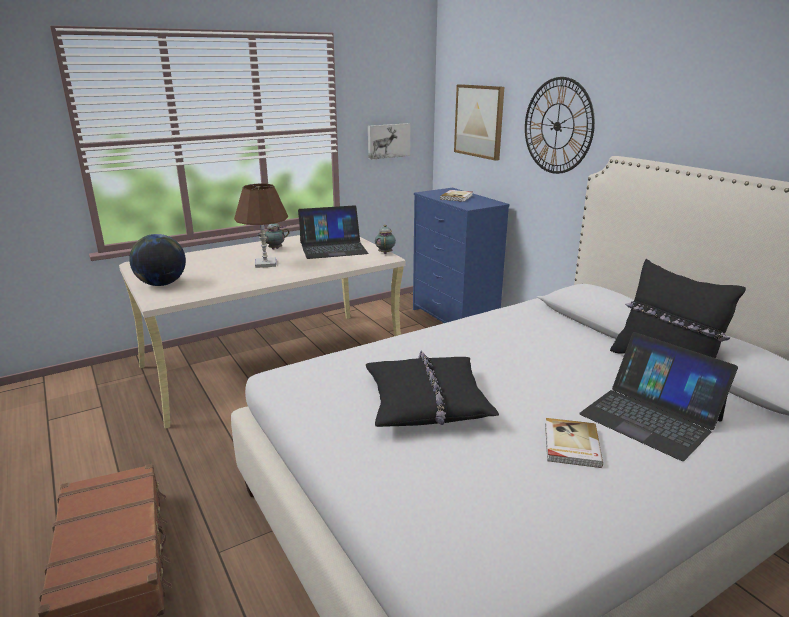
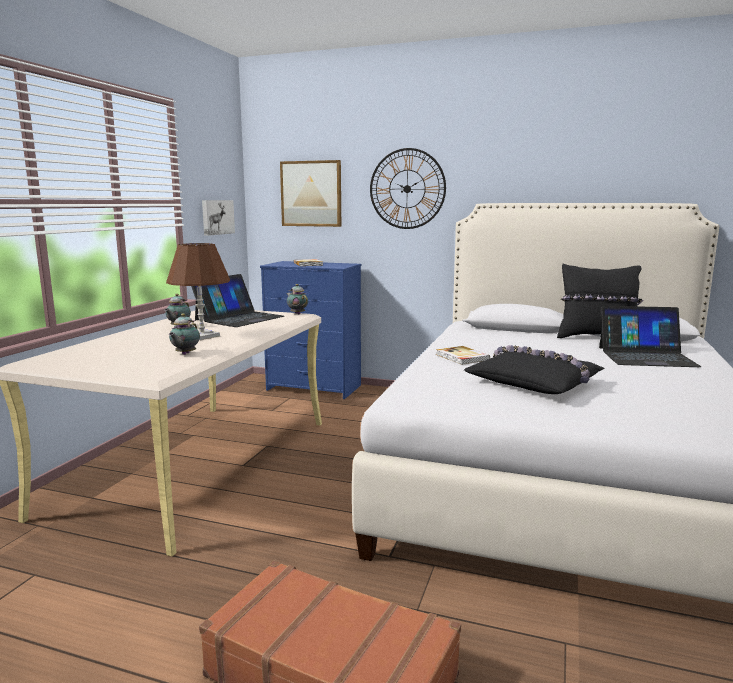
camera: 40 degrees left, 10 degrees down
(161, 284) = (125, 367): globe -> none
(215, 280) = (184, 354): none -> teapot
(571, 445) = (648, 376): book -> book (462, 357)

